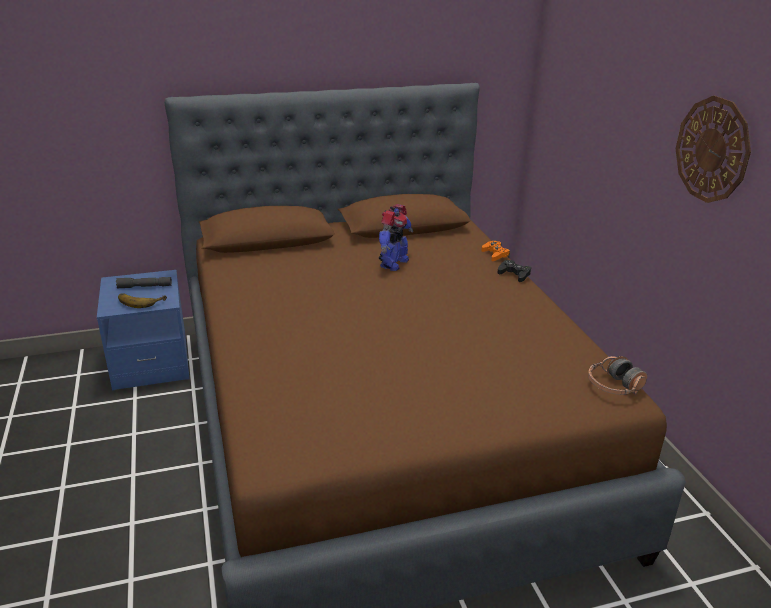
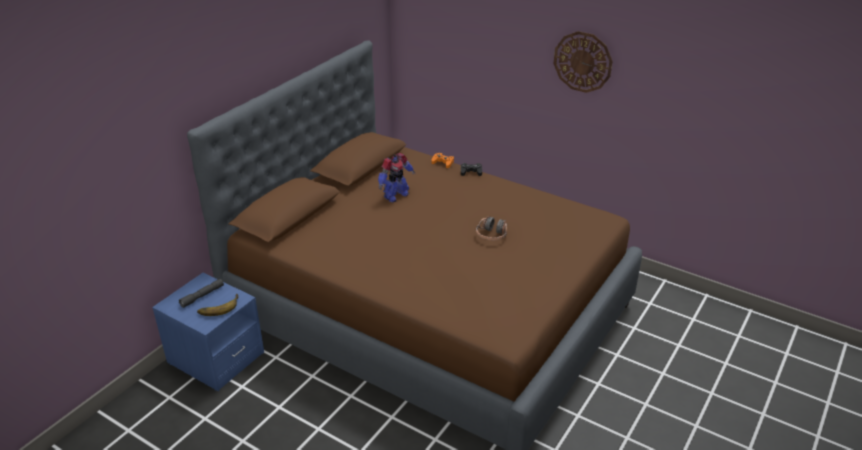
camera: 40 degrees left, 5 degrees up
(393, 263) = (395, 196): toy robot -> toy robot turned 60 degrees clockwise
(614, 386) = (596, 216): headphones -> headphones (491, 235)

